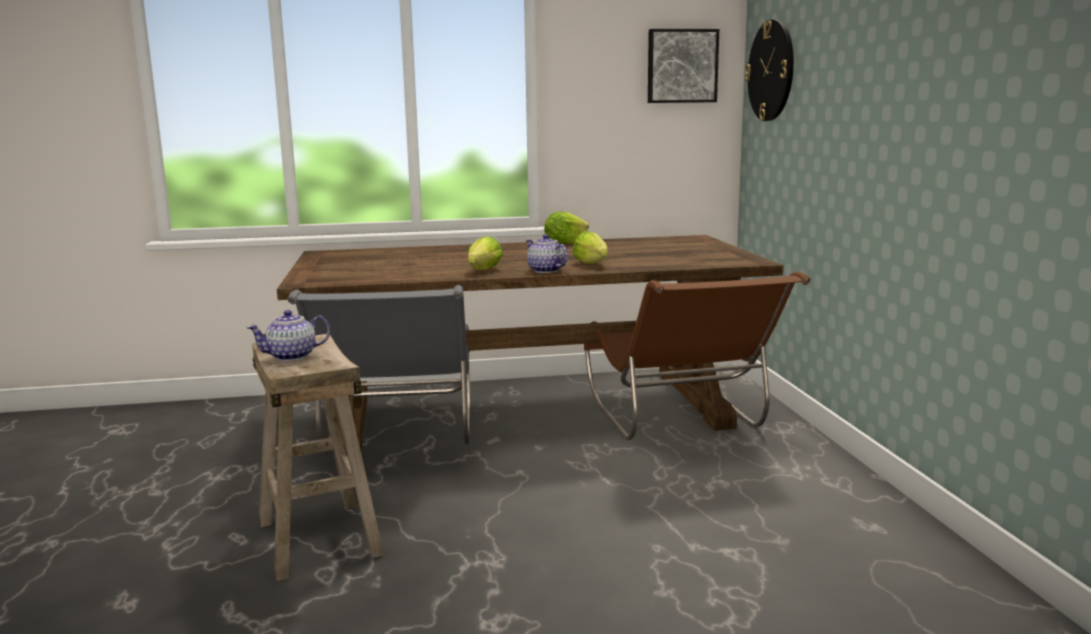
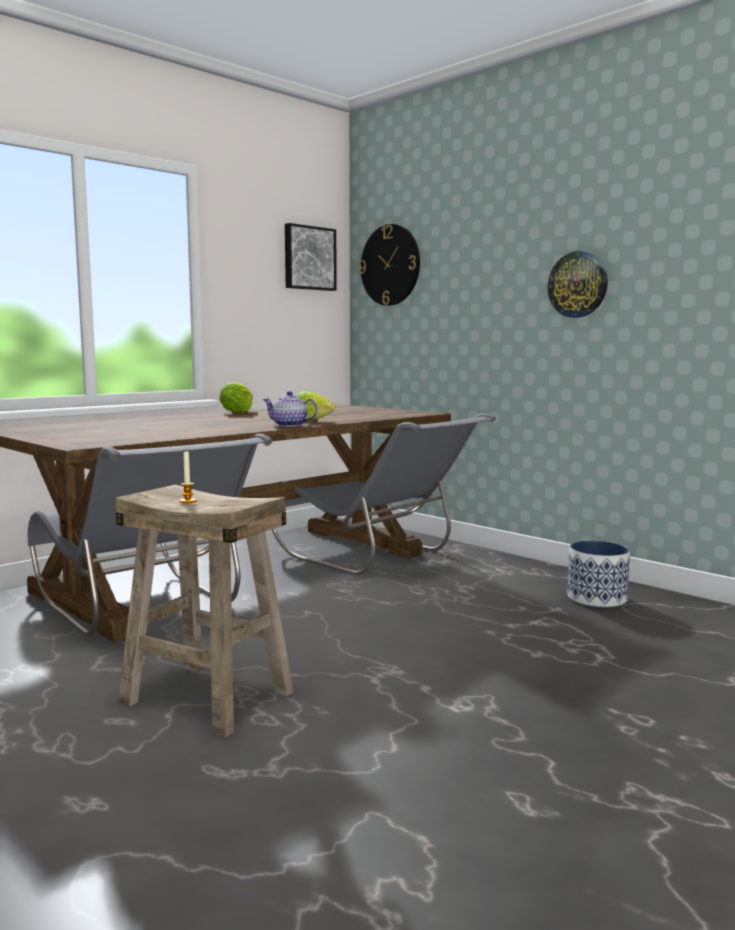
camera: 35 degrees left, 5 degrees down
(292, 356) = (188, 501): teapot -> candle
(483, 271) = (234, 428): lettuce -> none
(679, 421) = (375, 557): brown chair -> grey chair
(858, 541) = (597, 598): none -> planter
(926, 106) = (578, 284): none -> wall clock

